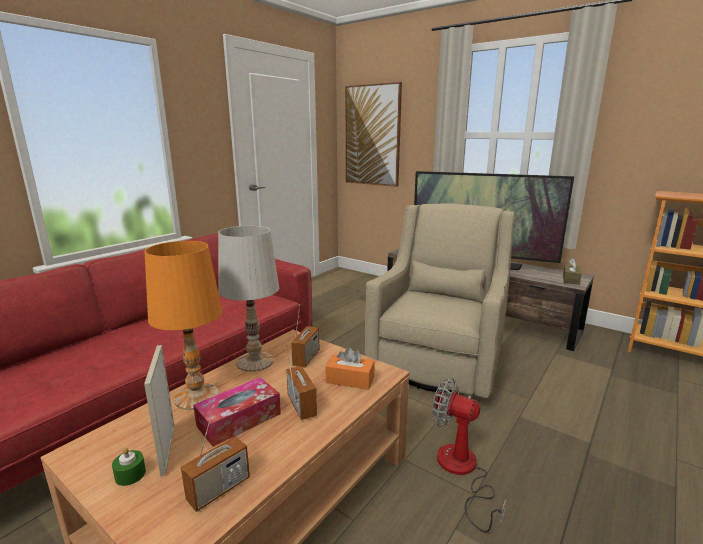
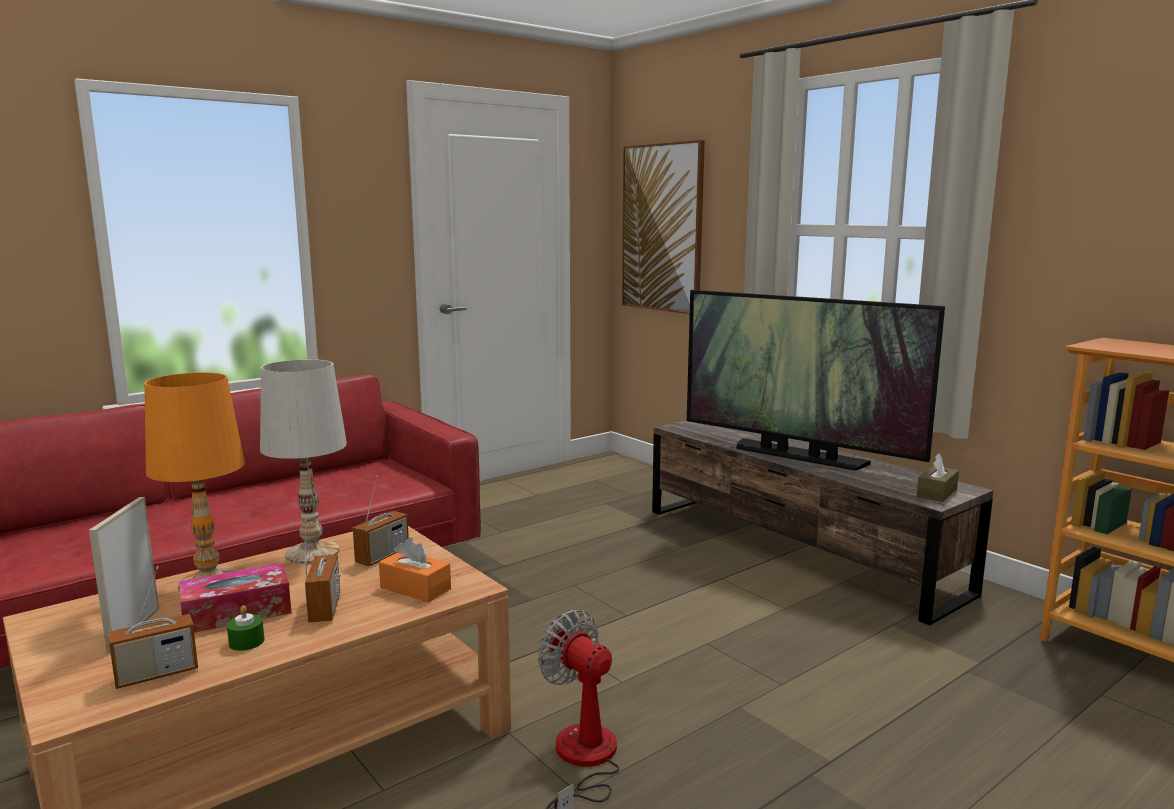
camera: 15 degrees right, 5 degrees down
(130, 475) = (78, 646): green candle -> green candle (246, 642)
(438, 363) = (666, 614): beige armchair -> none

